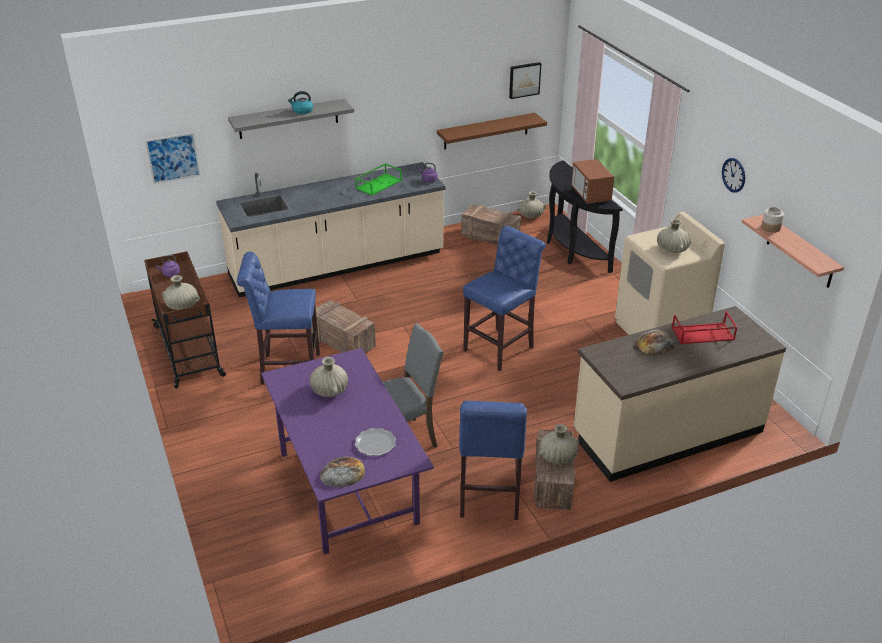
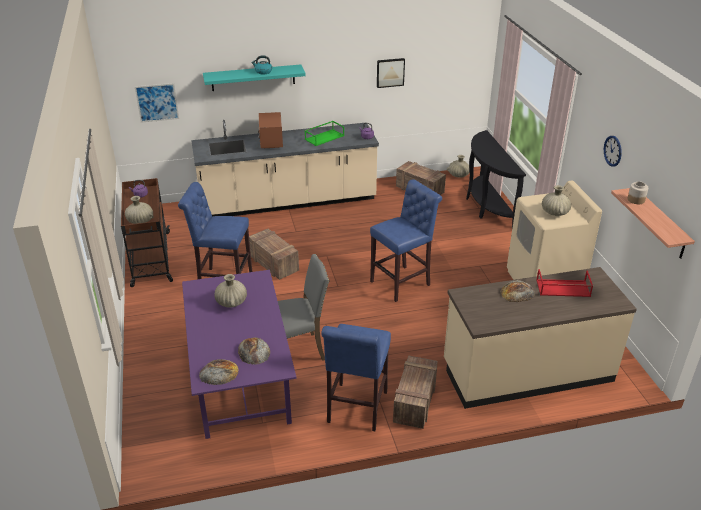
camera: 10 degrees right, 0 degrees up
(288, 119) = (253, 77): grey shelf -> turquoise shelf
(375, 444) = (253, 351): plate -> bread
(486, 131) = (423, 100): brown shelf -> none
(524, 80) = (458, 59): picture -> picture (390, 72)
(557, 457) = (418, 381): beige vase -> none
(590, 195) = (501, 161): microwave -> microwave (271, 142)

